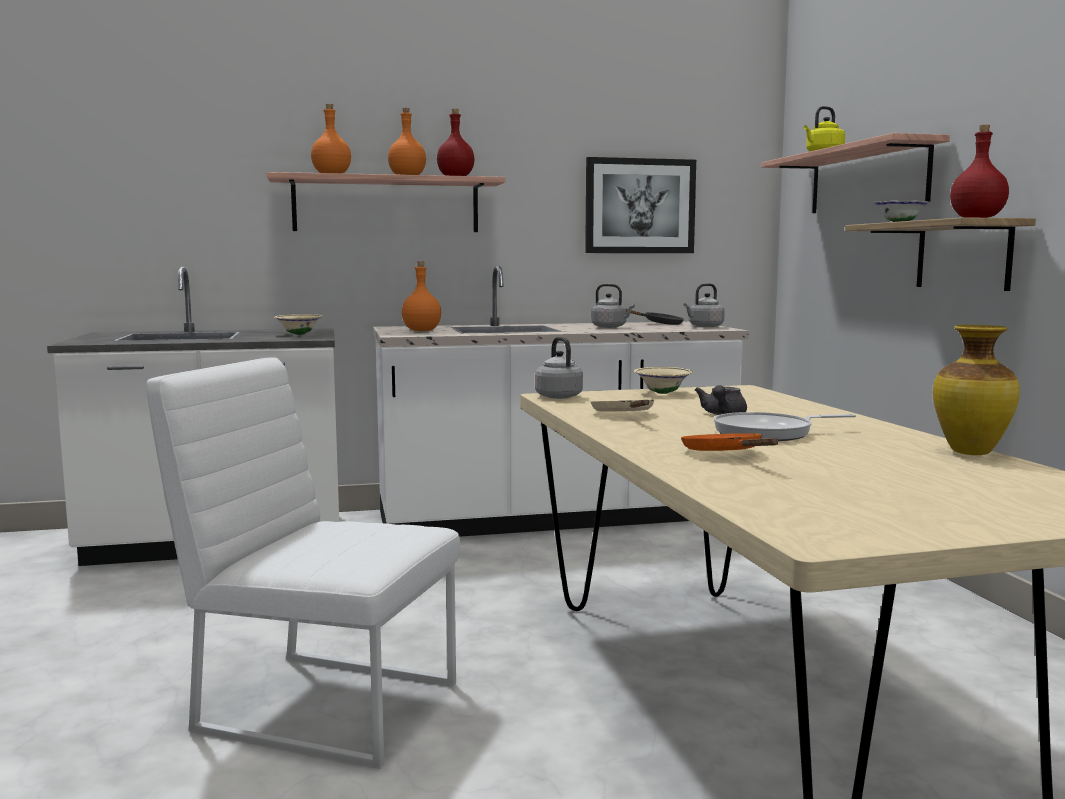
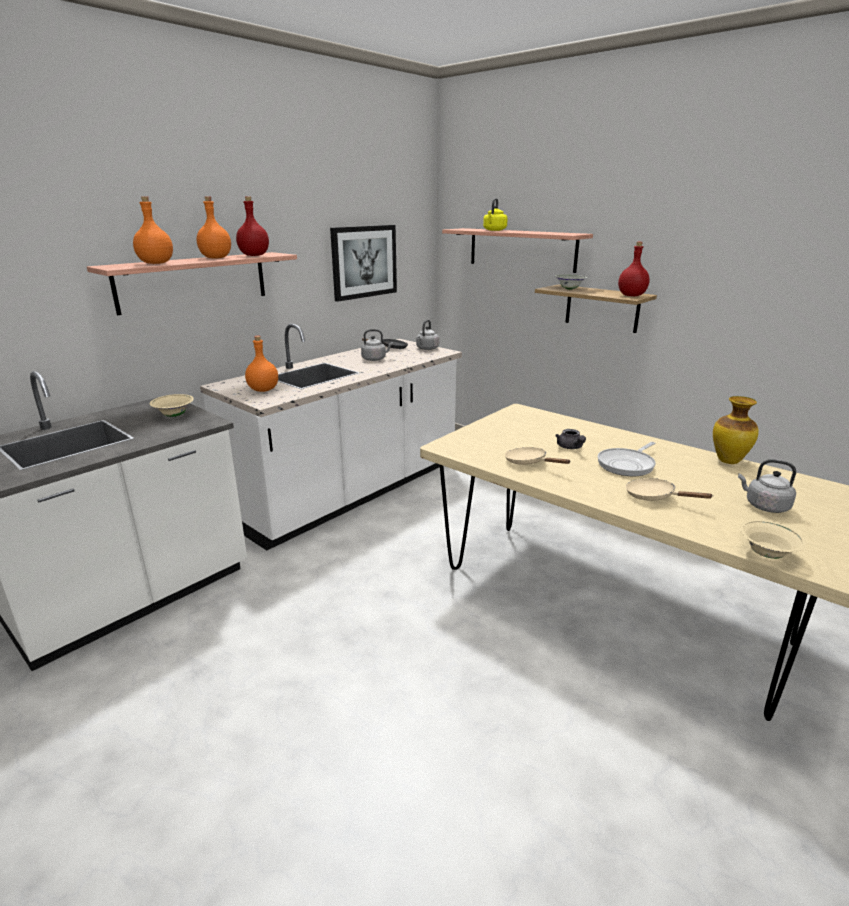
camera: 35 degrees left, 15 degrees up
(323, 704) = (413, 710): white chair -> none
(557, 396) = (448, 446): grey kettle -> grey kettle (764, 506)
(662, 393) = (494, 426): beige bowl -> beige bowl (766, 554)
(726, 454) = (654, 497): orange frying pan -> beige frying pan

